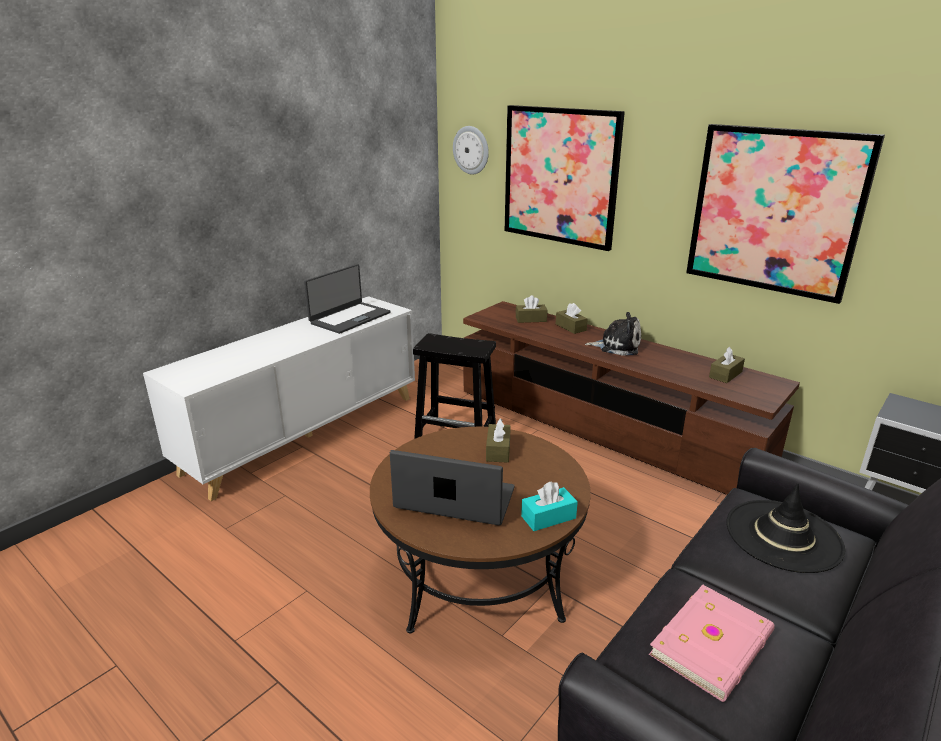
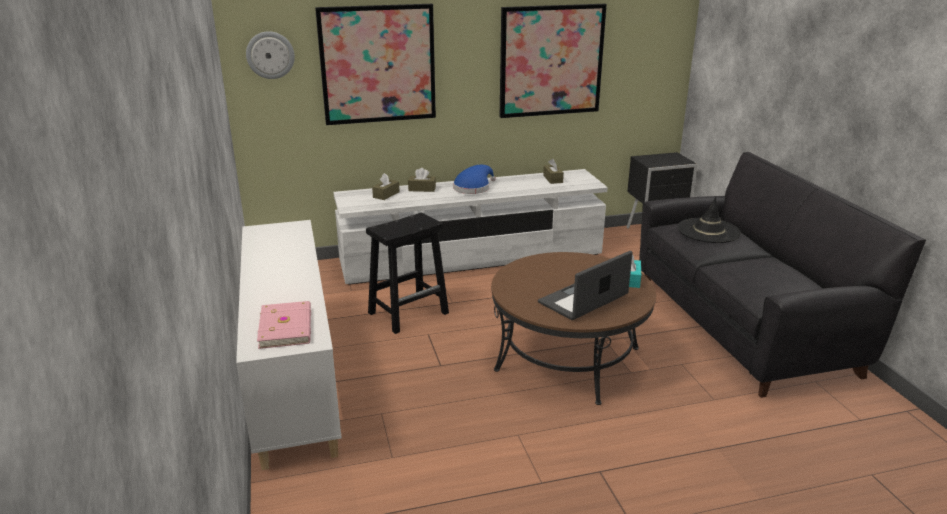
camera: 55 degrees left, 0 degrees up
(349, 318) = (281, 245): laptop -> none
(498, 450) = (543, 269): brown tissue box -> none
(604, 427) = (471, 257): brown tv stand -> white tv stand
(617, 346) = (473, 188): plush toy -> blue hat
(714, 645) = (768, 274): pink book -> pink book (287, 327)

